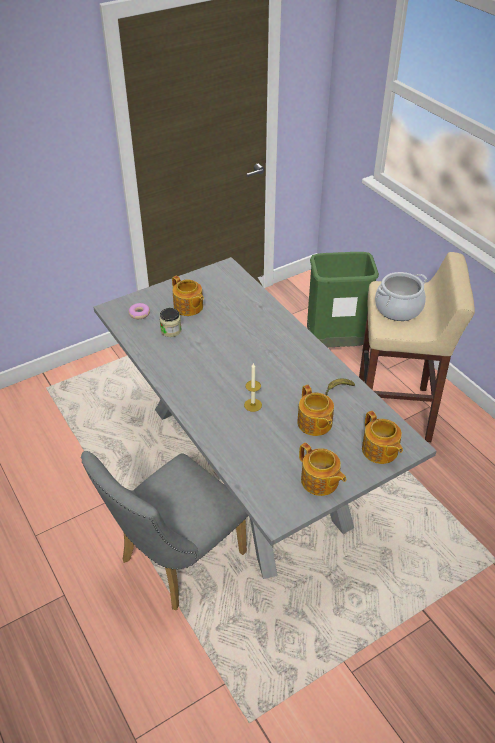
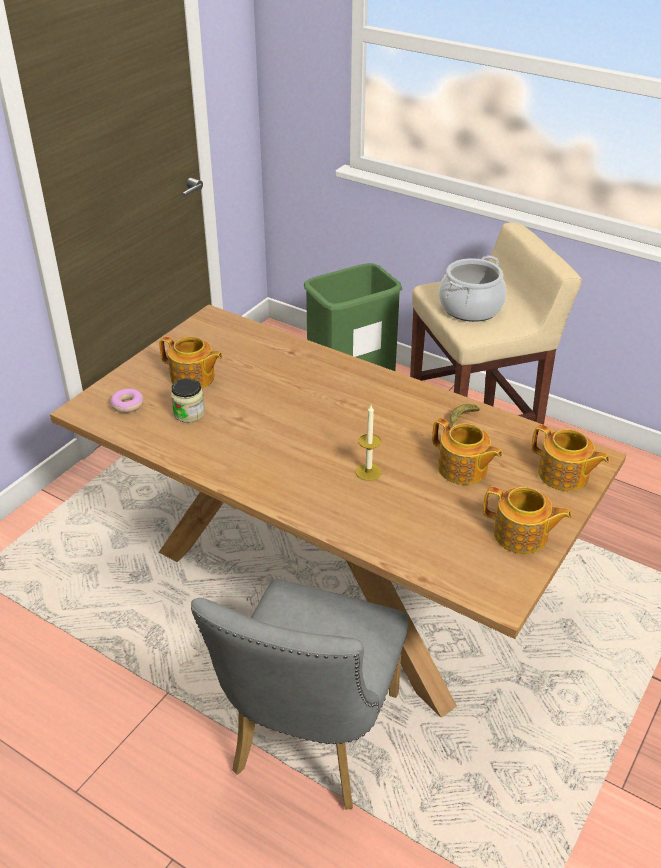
camera: 25 degrees left, 5 degrees down
(245, 465) = (328, 582): grey dining table -> brown dining table

